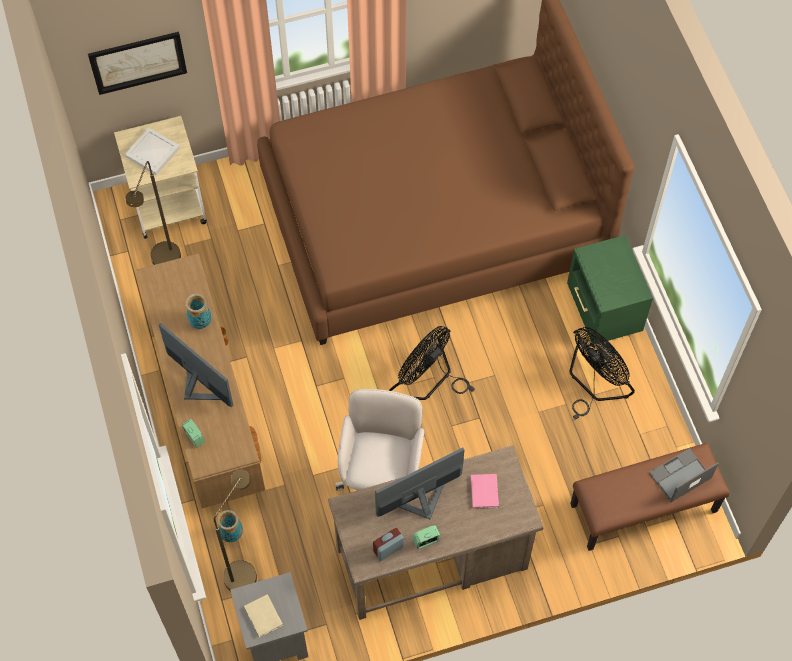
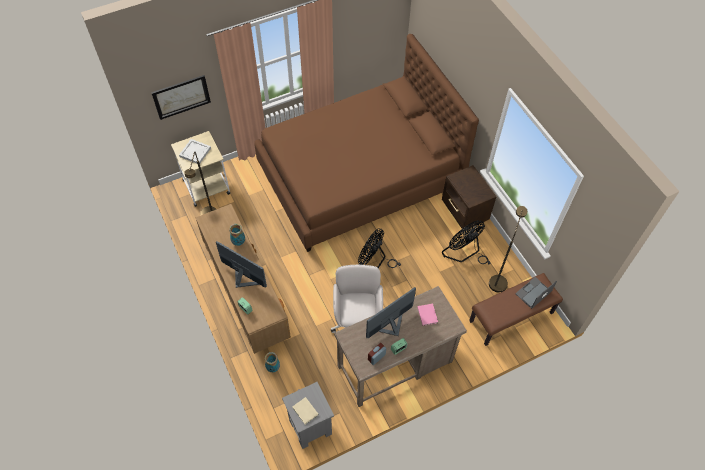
camera: 10 degrees left, 5 degrees down
(244, 569) = (284, 387): brown floor lamp -> brown floor lamp (498, 279)
(592, 383) = (467, 251): black fan -> black fan turned 75 degrees counterclockwise
(603, 312) = (464, 212): green nightstand -> brown nightstand

